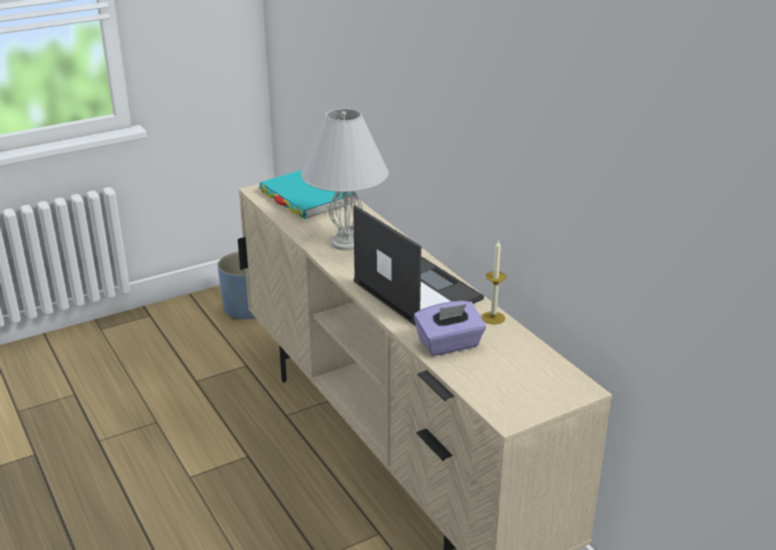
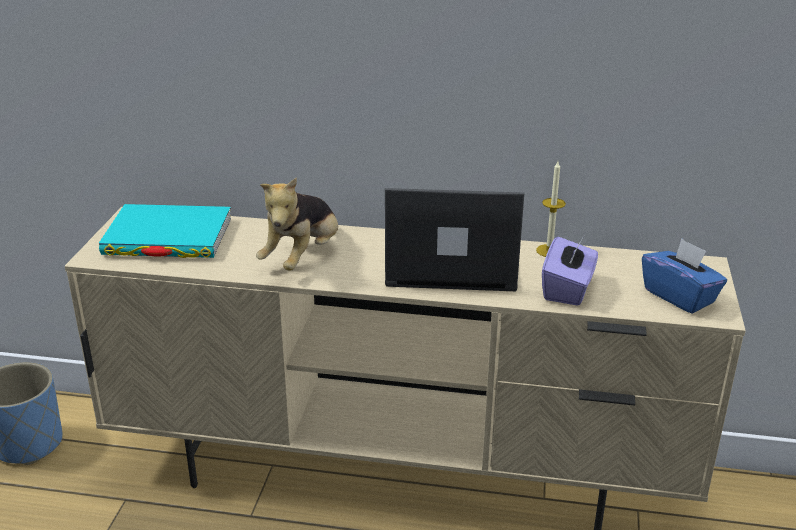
camera: 50 degrees left, 0 degrees up
(347, 243) = (302, 257): white table lamp -> plush toy
(510, 392) = (679, 296): none -> blue tissue box

